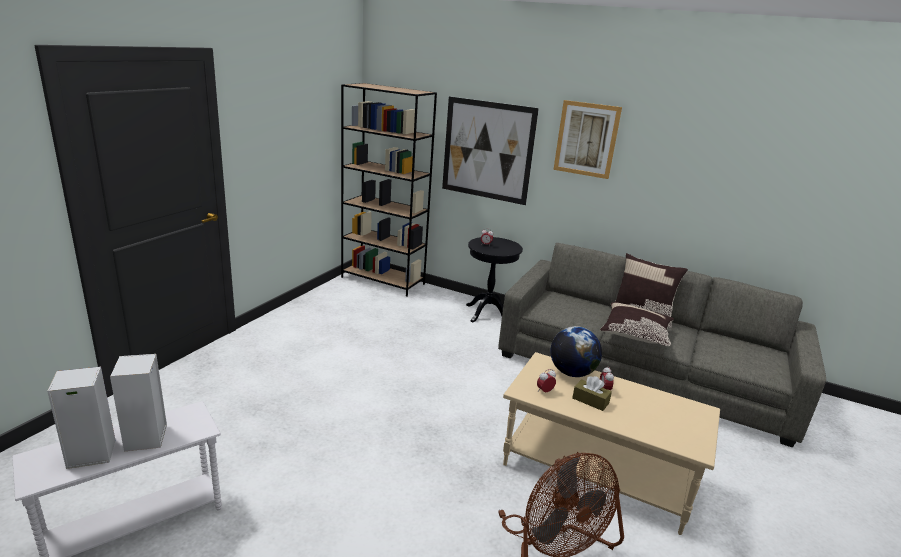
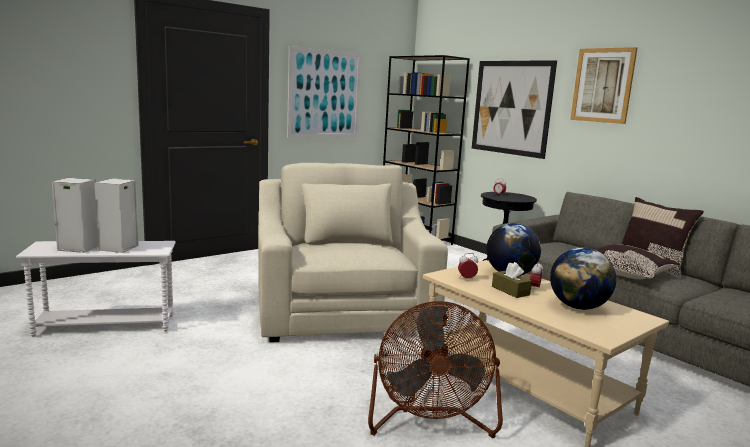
camera: 25 degrees right, 10 degrees down
(280, 141) = (324, 94): none -> picture
(385, 416) = (342, 310): none -> beige armchair
(653, 410) = (578, 307): none -> globe

